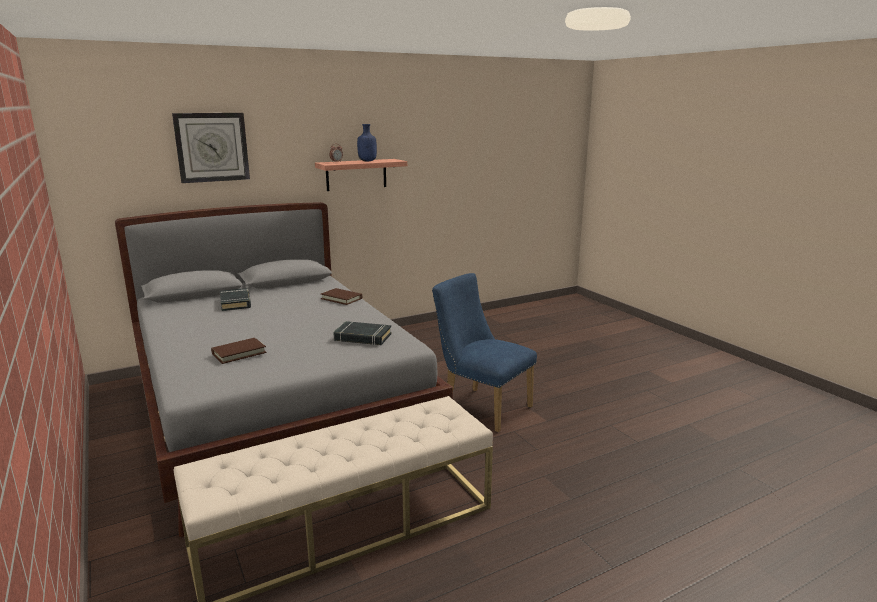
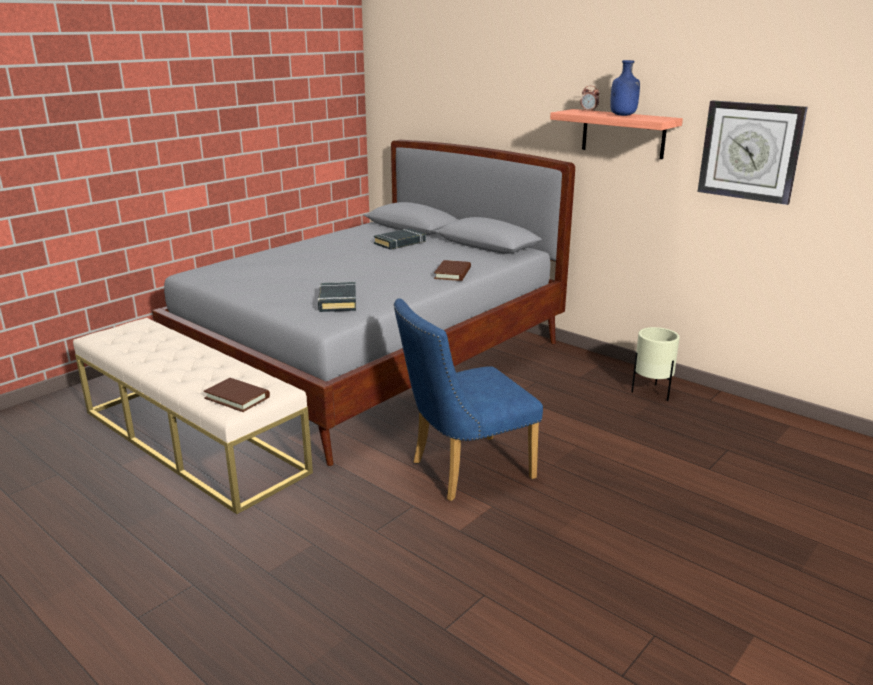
camera: 70 degrees right, 5 degrees up
(212, 147) = (474, 77): wall clock -> wall clock (750, 151)
(239, 353) = (267, 268): brown book -> brown book (237, 397)
(427, 334) = (651, 393): none -> beige planter
(481, 407) = (463, 471): blue chair -> blue chair turned 135 degrees counterclockwise

